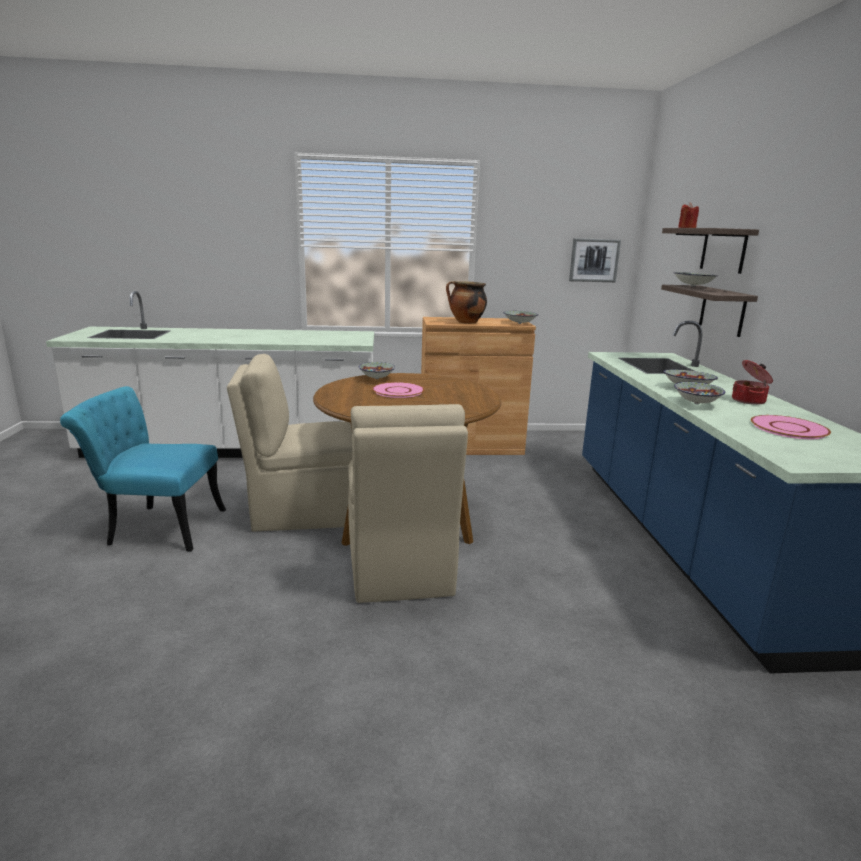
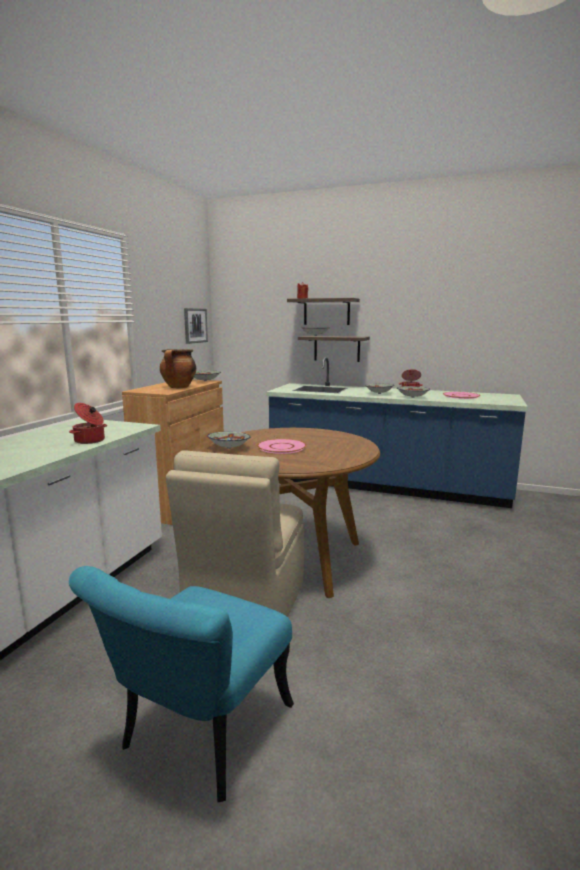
camera: 65 degrees left, 5 degrees down
(304, 341) = (90, 441): none -> cooking pot
(399, 568) = (383, 579): beige chair -> none

